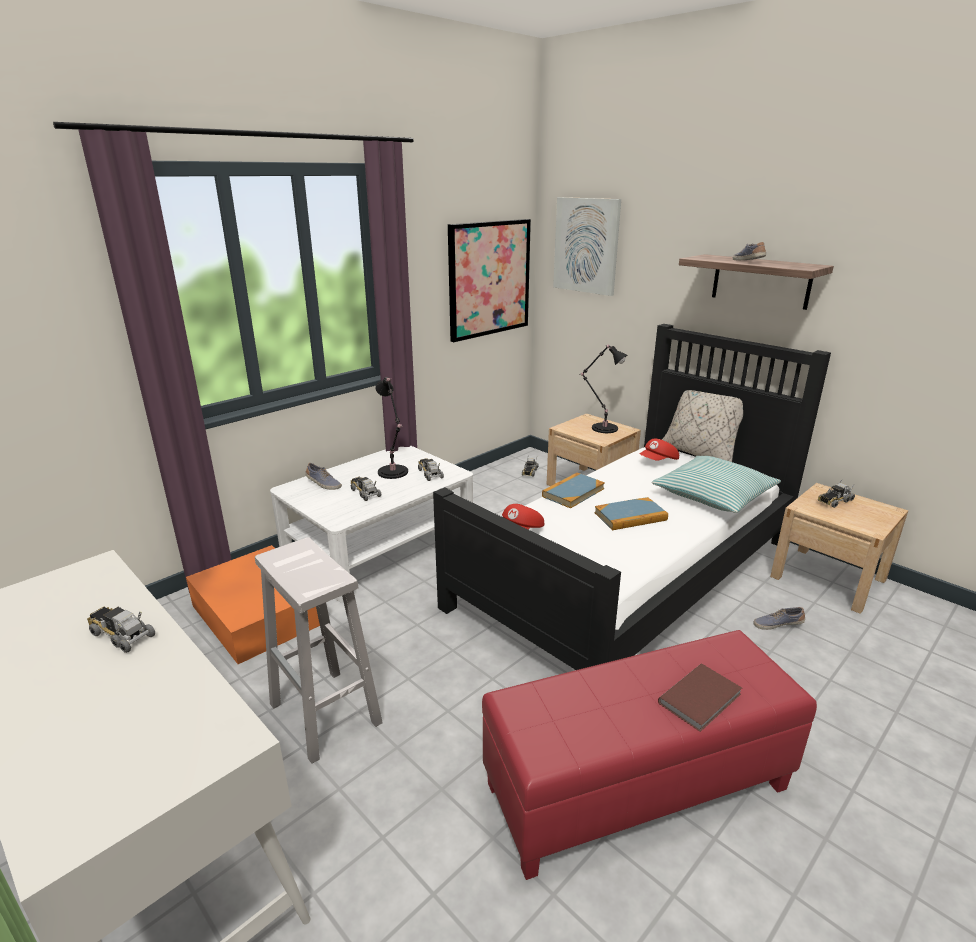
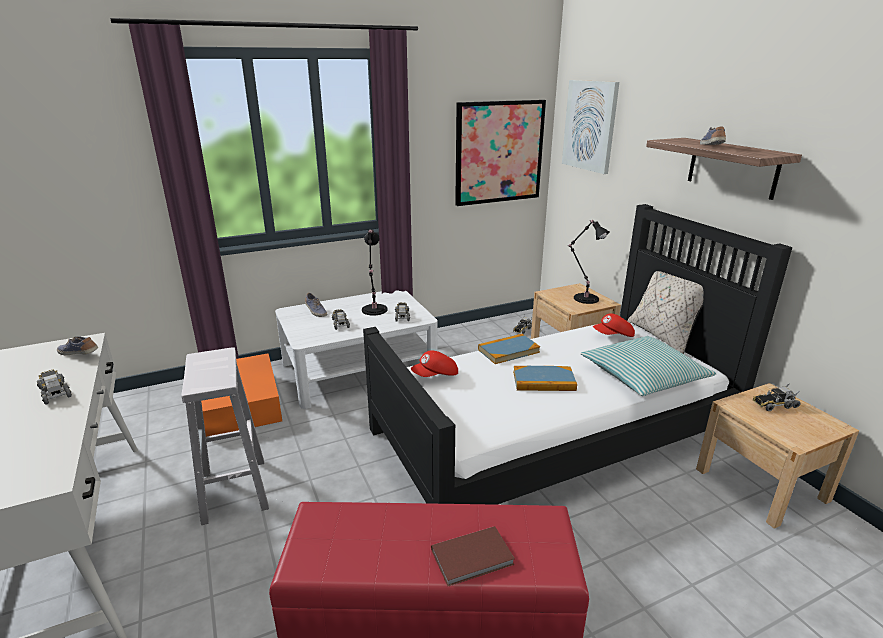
camera: 20 degrees right, 0 degrees up
(777, 624) = (671, 516): shoe -> shoe (79, 353)

